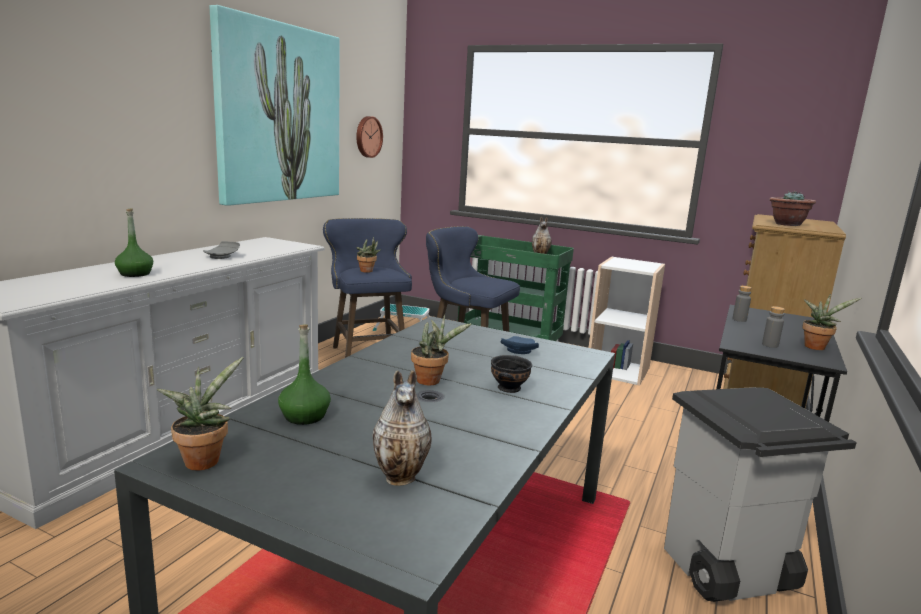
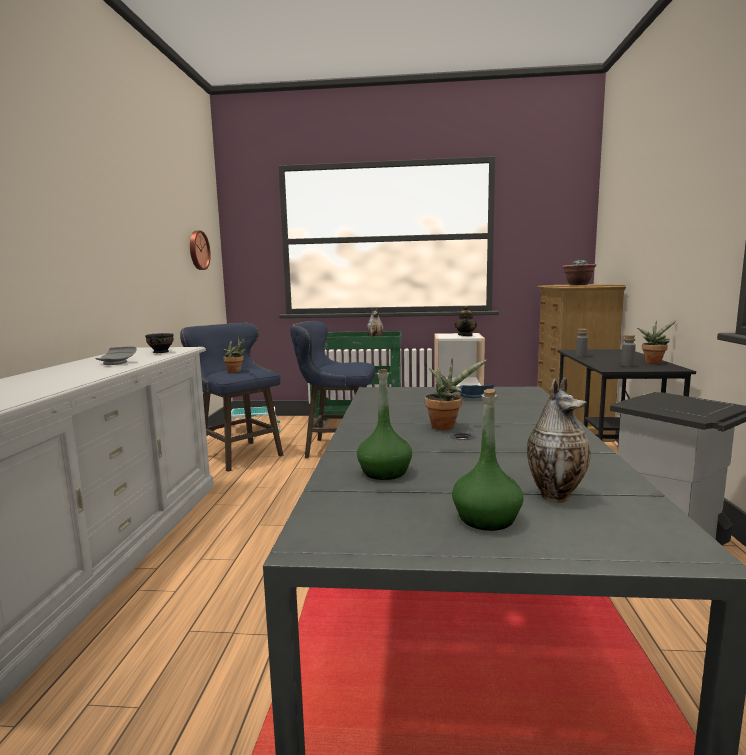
camera: 20 degrees left, 5 degrees down
(135, 274) = (42, 384): green bottle -> green bottle (486, 519)
(204, 459) = (350, 529): potted plant -> none
(279, 114) = (129, 222): picture -> none
(508, 388) = (512, 419): black bowl -> black bowl (160, 352)
(640, 265) = (465, 335): none -> teapot

